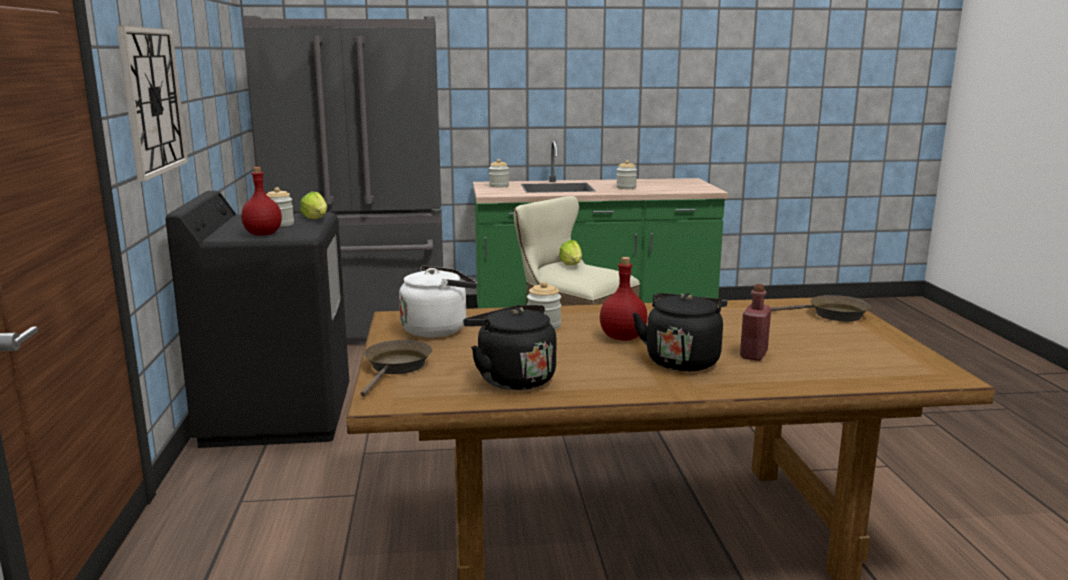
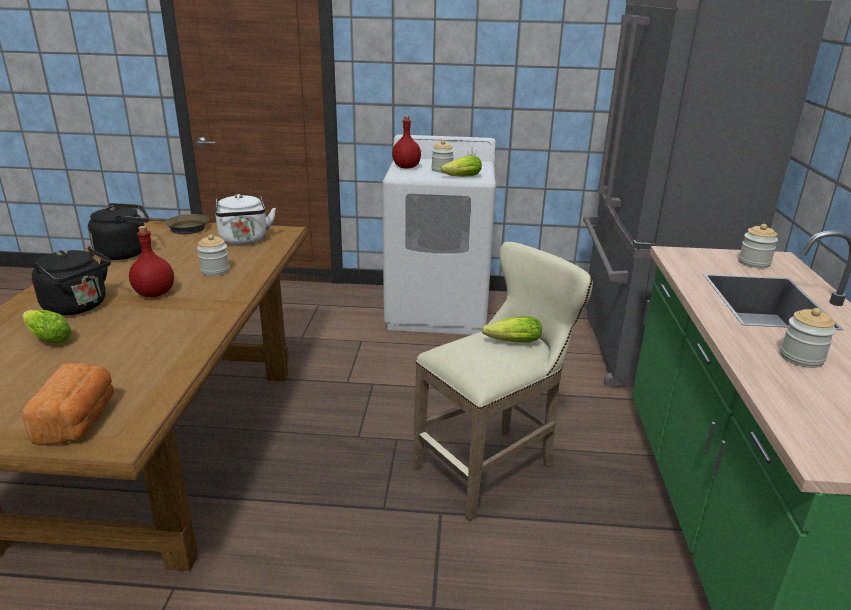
camera: 100 degrees right, 10 degrees up
(152, 101) = (425, 58): wall clock -> none
(277, 416) = (438, 310): black washing machine -> white washing machine
(753, 354) = (47, 338): red bottle -> lettuce
(832, 315) = (79, 421): brown frying pan -> bread

